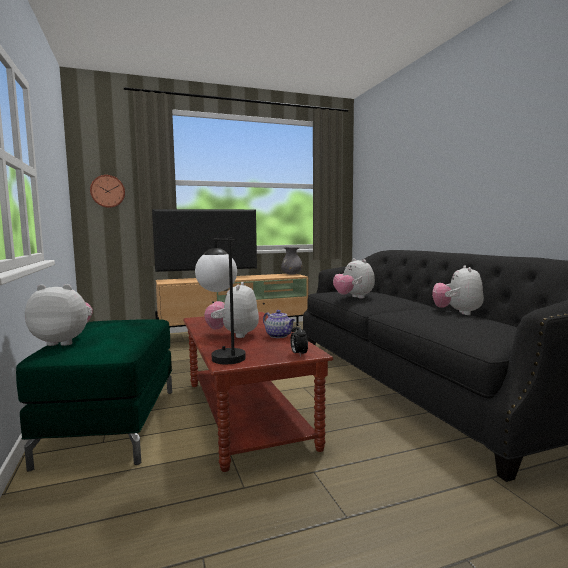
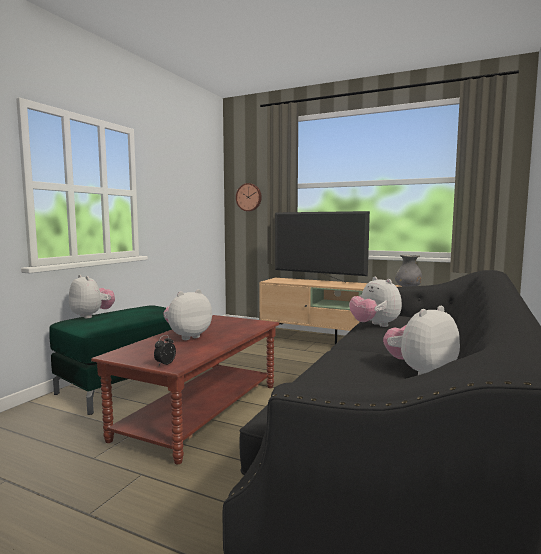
camera: 45 degrees right, 0 degrees up
(222, 355) = (130, 349): table lamp -> none
(279, 336) = (209, 346): teapot -> none
(353, 297) = (374, 325): plush toy -> plush toy turned 45 degrees counterclockwise

